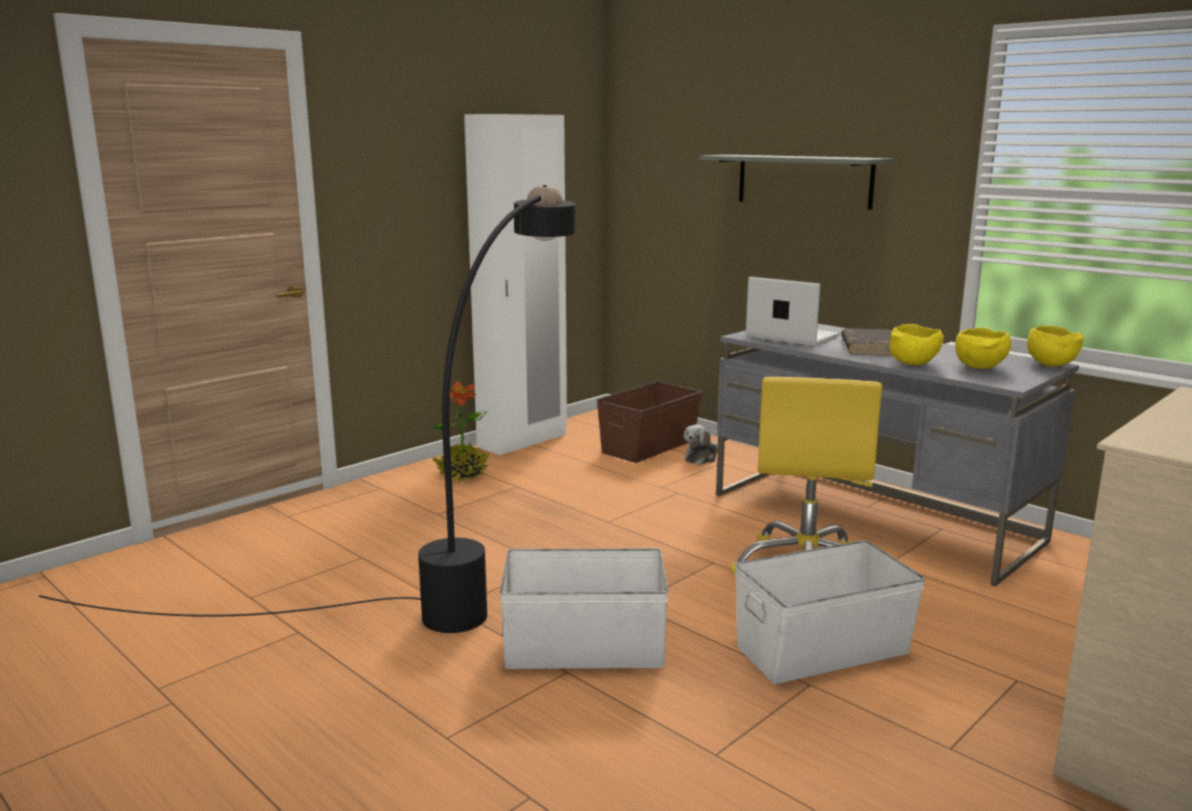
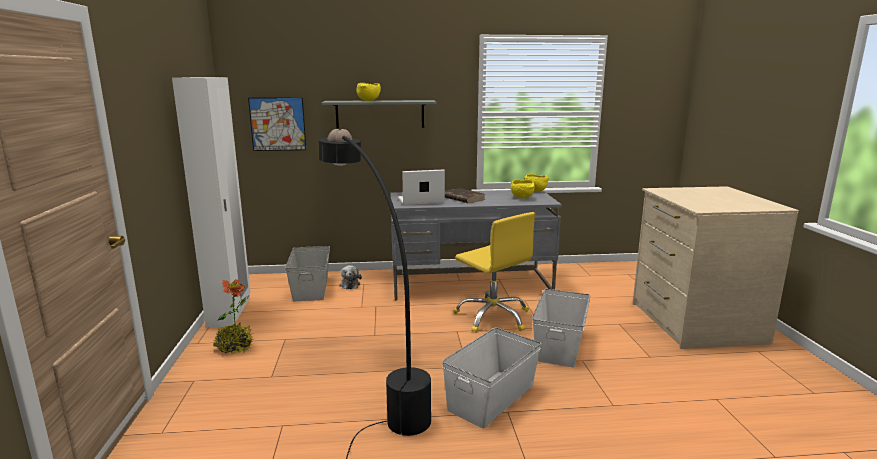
camera: 50 degrees left, 0 degrees up
(650, 446) = (311, 288): brown storage box -> grey storage box
(667, 189) = (277, 124): none -> picture
(913, 363) = (499, 202): yellow bowl -> yellow bowl (369, 100)

